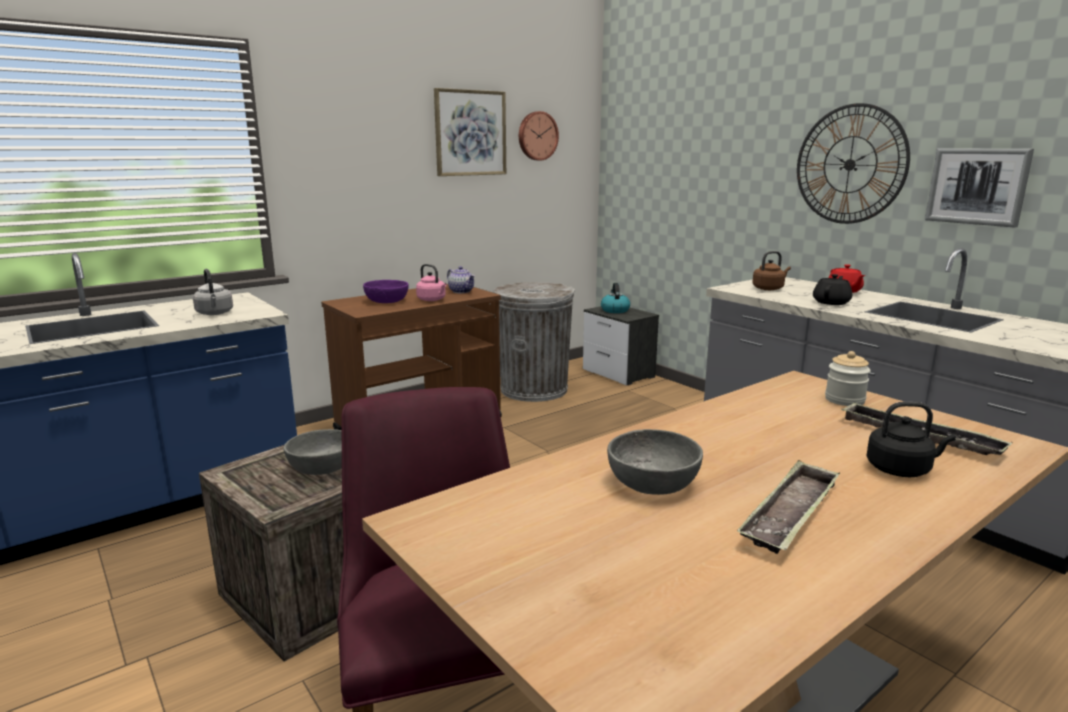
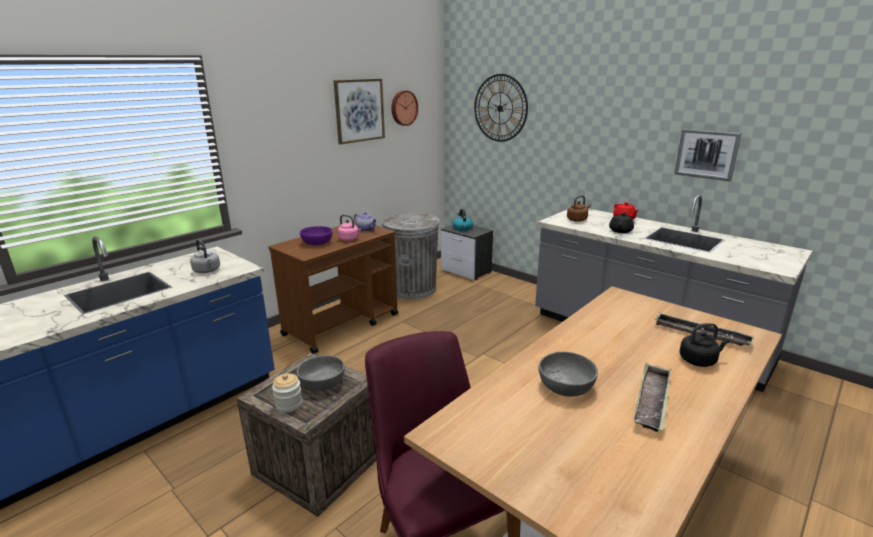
camera: 10 degrees left, 5 degrees up
(844, 400) = (650, 308): jar -> jar (289, 404)
(850, 164) = (625, 135): wall clock -> wall clock (500, 108)

